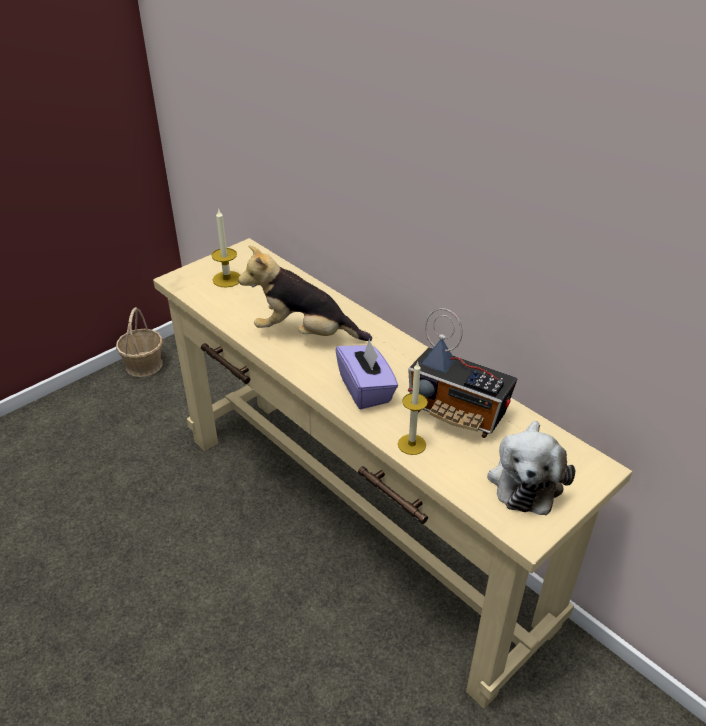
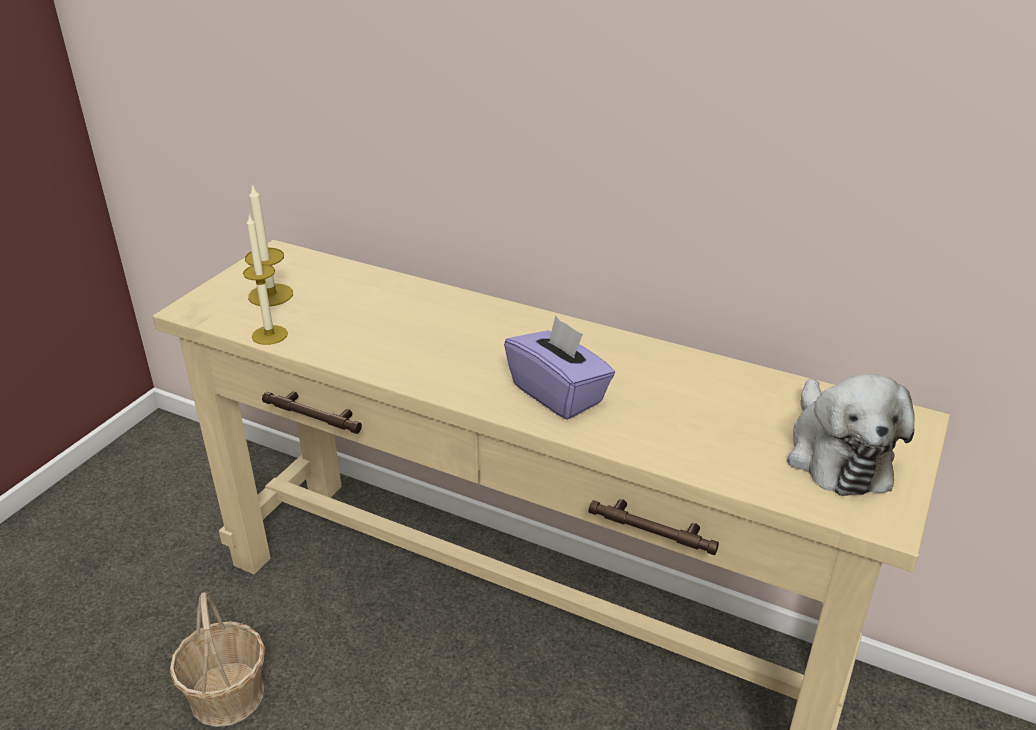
camera: 20 degrees left, 5 degrees down
(144, 365) = (107, 476): basket -> basket (228, 694)
(305, 334) = (428, 342): plush toy -> none
(411, 444) = (664, 447): candle -> candle (269, 335)
(458, 414) = (699, 397): radio -> none

